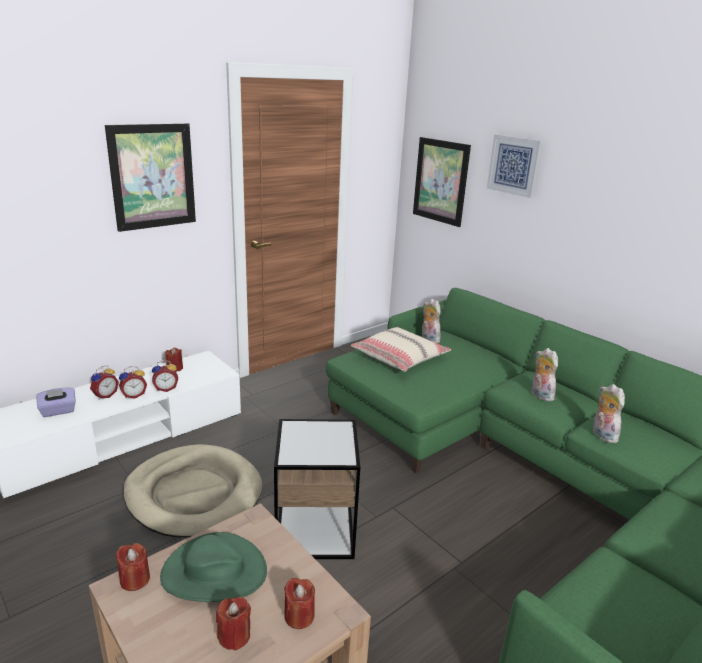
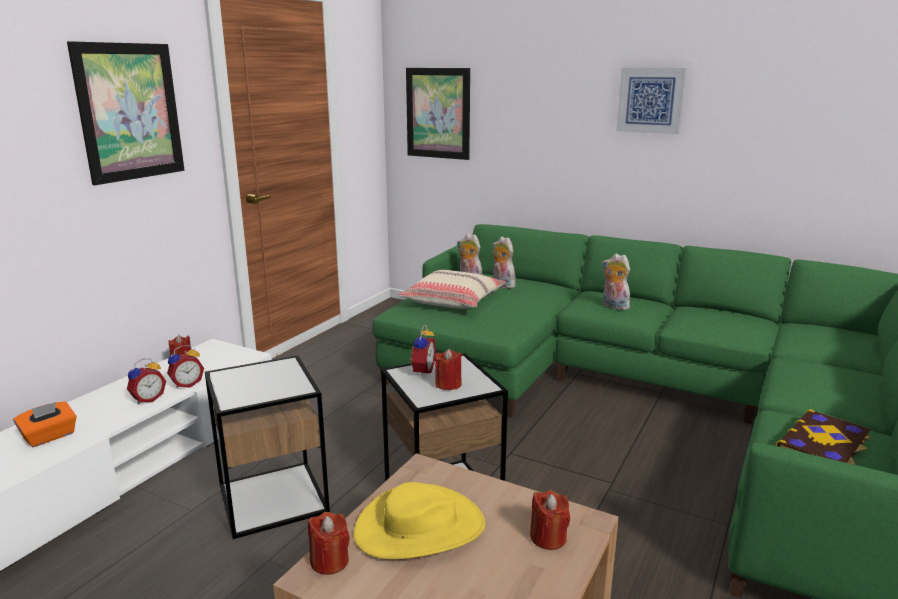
camera: 20 degrees left, 5 degrees down
(58, 411) = (50, 437): purple tissue box -> orange tissue box
(105, 395) = (106, 407): alarm clock -> alarm clock (421, 371)
(194, 494) = (272, 498): beige dog bed -> side table
(214, 573) = (420, 528): green hat -> yellow hat
(234, 636) = (495, 576): red candle -> red candle (448, 384)
(514, 165) = (524, 82): picture -> picture (650, 100)
(602, 435) = (692, 326): plush toy -> plush toy (502, 285)
(628, 605) = (824, 443): none -> book

